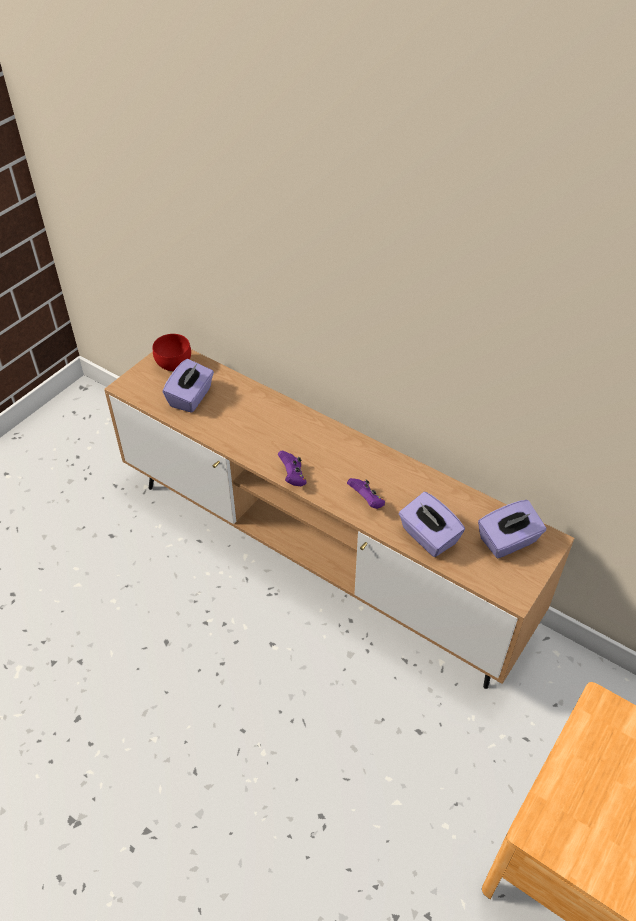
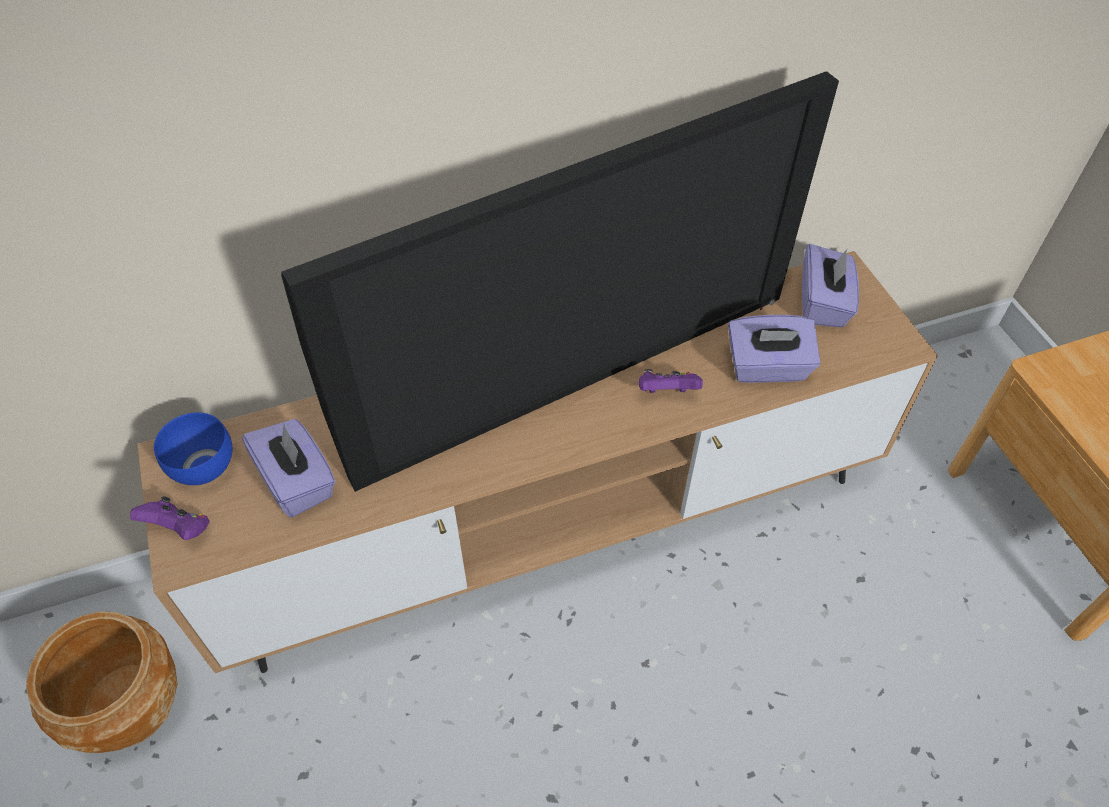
camera: 55 degrees left, 5 degrees up
(100, 454) = (128, 706): none -> brown planter
(172, 364) = (201, 469): red bowl -> blue bowl
(293, 477) = (563, 446): purple game controller -> purple game controller (179, 529)
(347, 453) = (570, 366): none -> television

